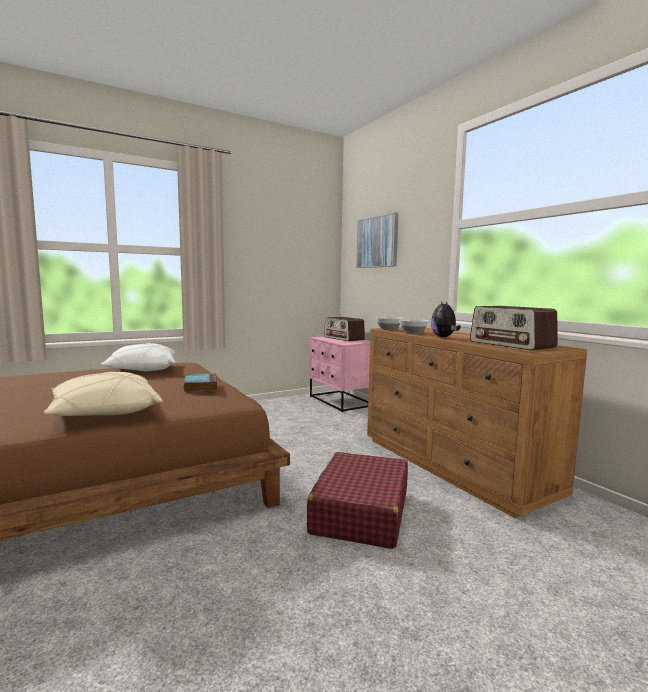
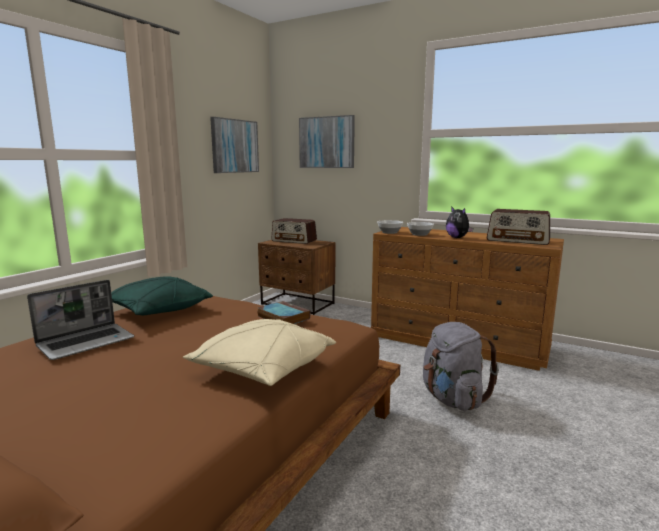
camera: 30 degrees left, 5 degrees up
(60, 378) = (87, 342): none -> laptop
(142, 370) = (158, 310): white pillow -> green pillow
(293, 247) = (234, 146): none -> picture
(341, 401) = (297, 304): pink nightstand -> brown nightstand
(360, 512) = (452, 399): red suitcase -> grey backpack

